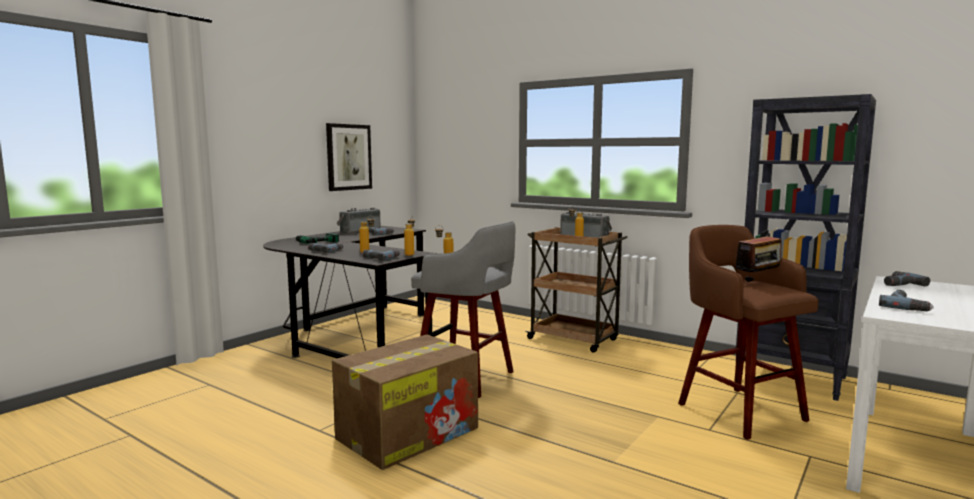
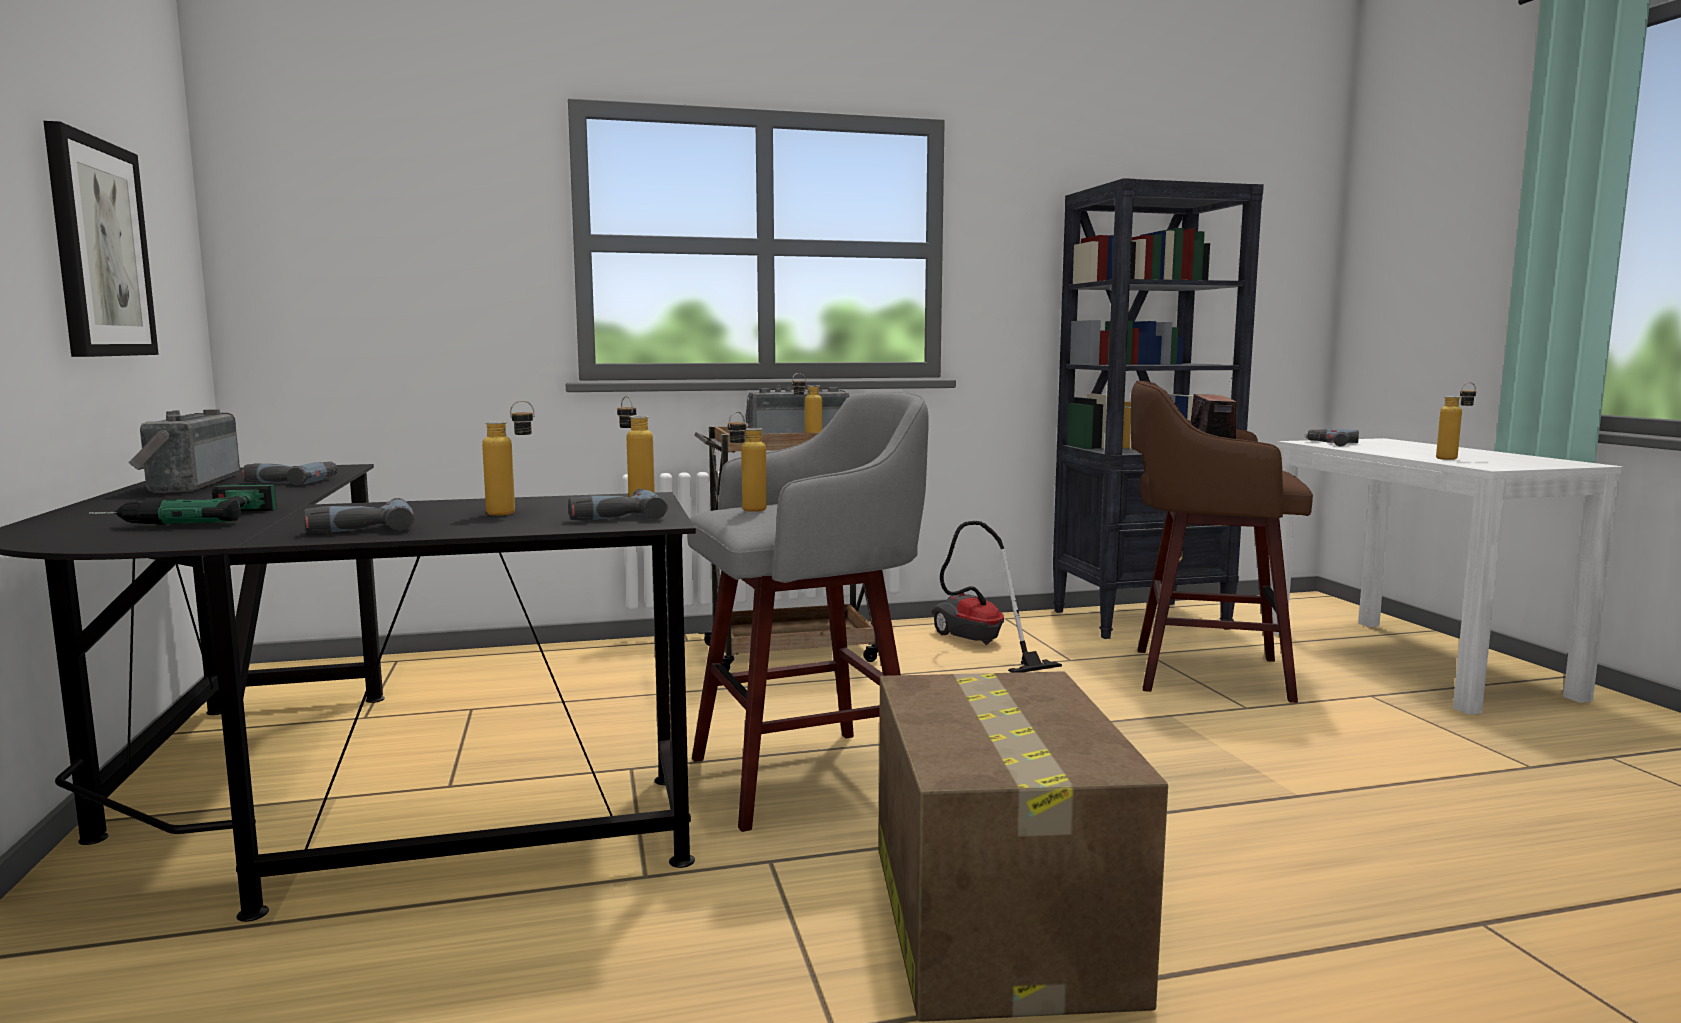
camera: 50 degrees left, 0 degrees up
(660, 361) = (978, 645): none -> vacuum cleaner
(907, 306) = (1453, 458): power drill -> bottle

